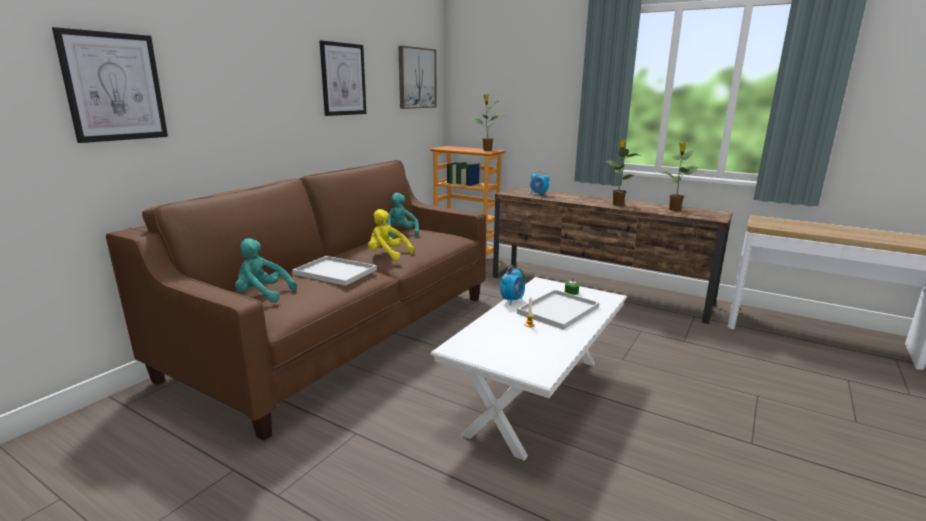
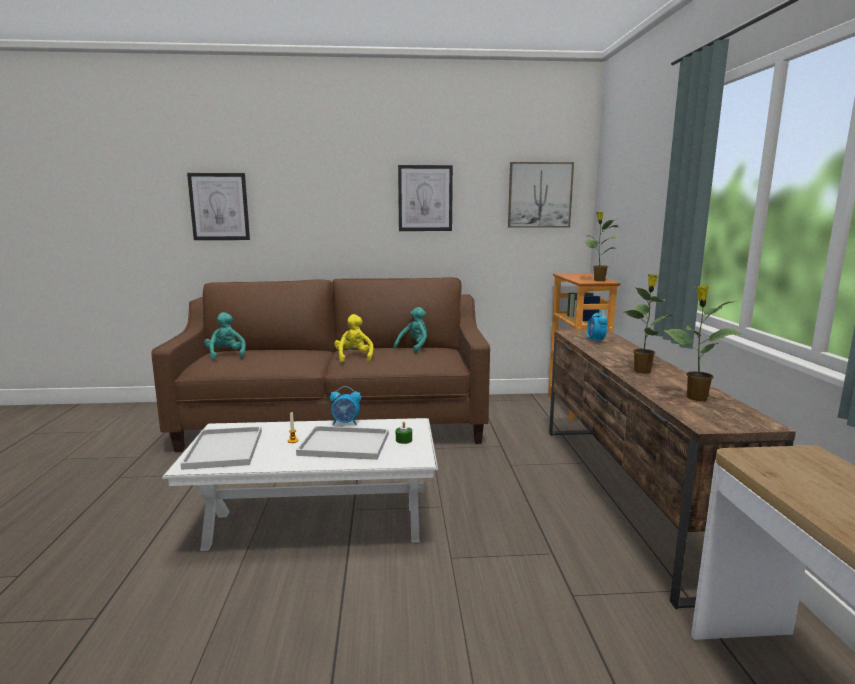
camera: 55 degrees right, 5 degrees down
(333, 272) = (290, 356): white tray -> white tray (223, 448)

